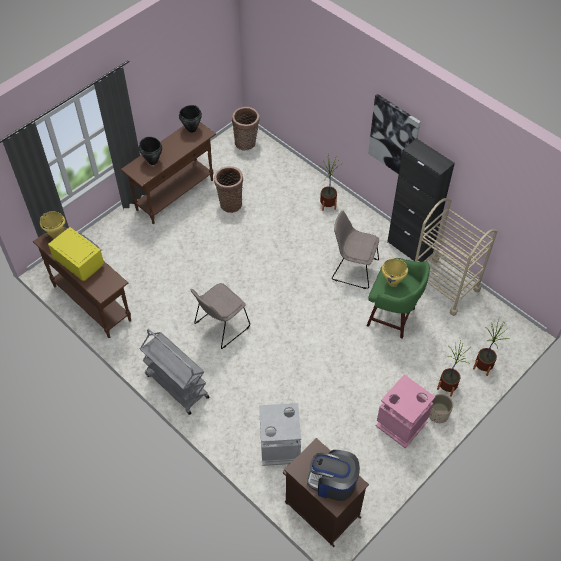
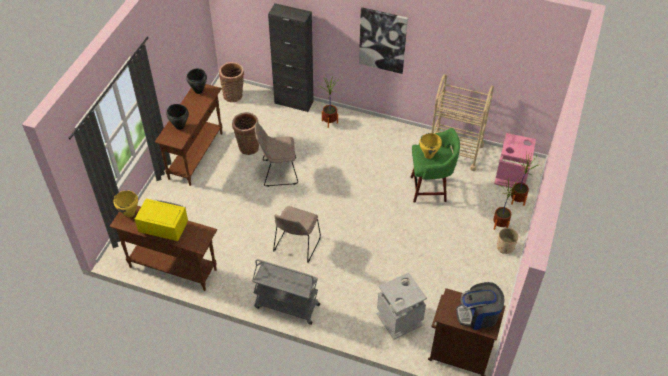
camera: 25 degrees left, 5 degrees down
(353, 268) = (378, 163): beige chair -> beige chair (278, 172)
(400, 424) = (482, 265): pink trash can -> pink trash can (510, 176)
(409, 248) = (413, 133): black cabinet -> black cabinet (294, 102)

